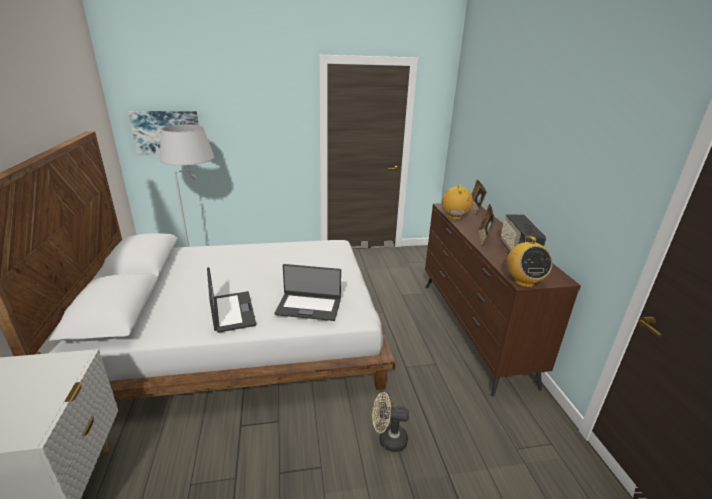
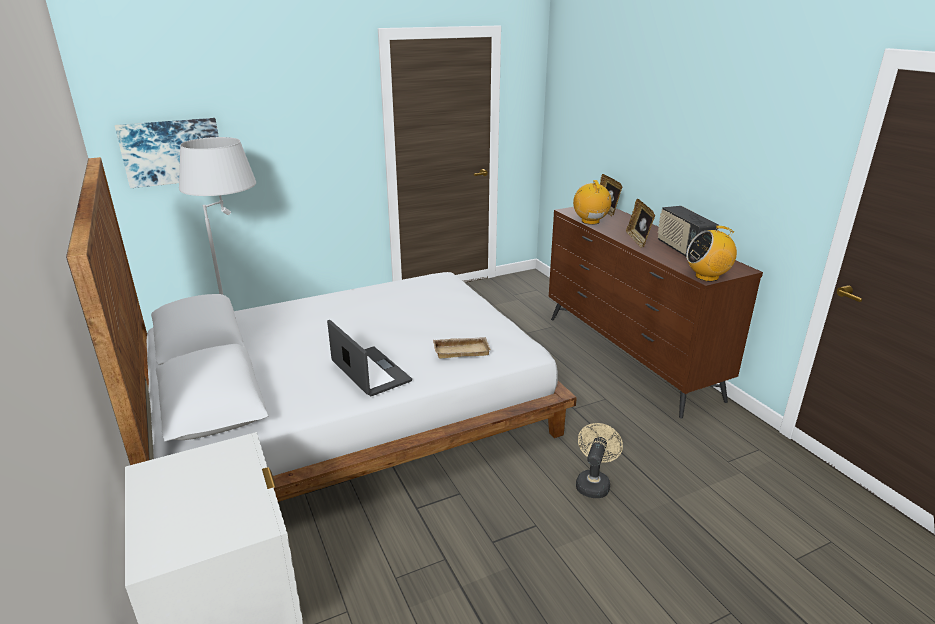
camera: 15 degrees left, 0 degrees up
(308, 306) = (462, 350): laptop -> beige tray
(388, 439) = (593, 483): beige fan -> beige fan turned 120 degrees clockwise
(523, 282) = (707, 276): radio -> radio turned 105 degrees clockwise

